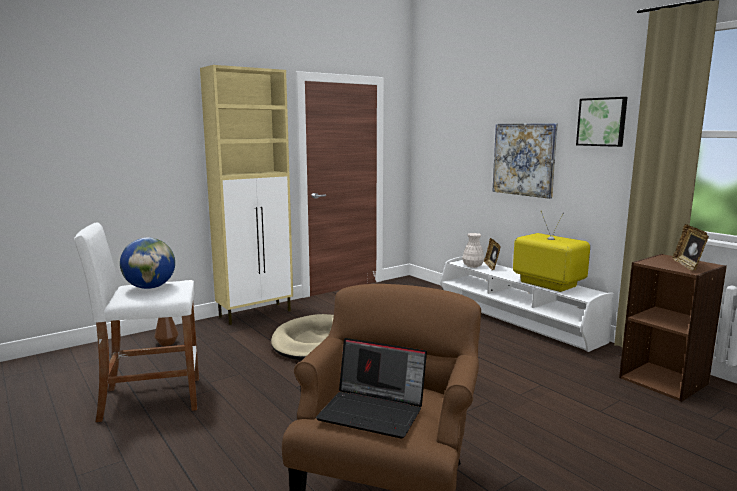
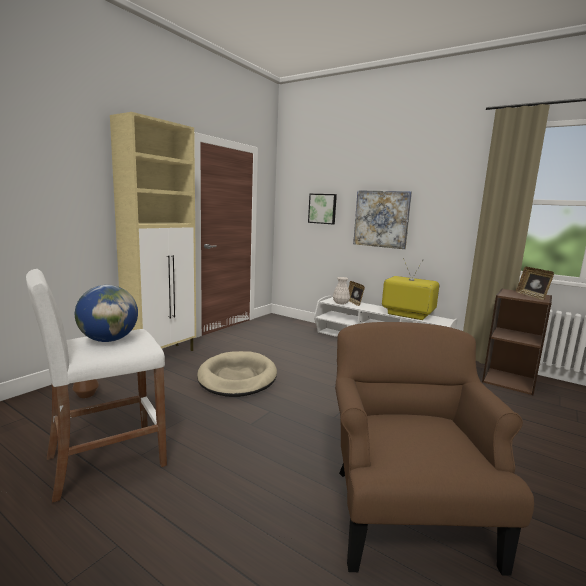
camera: 20 degrees left, 0 degrees up
(374, 411) = (423, 448): laptop -> none
(602, 122) = (449, 191): picture -> picture (322, 208)

